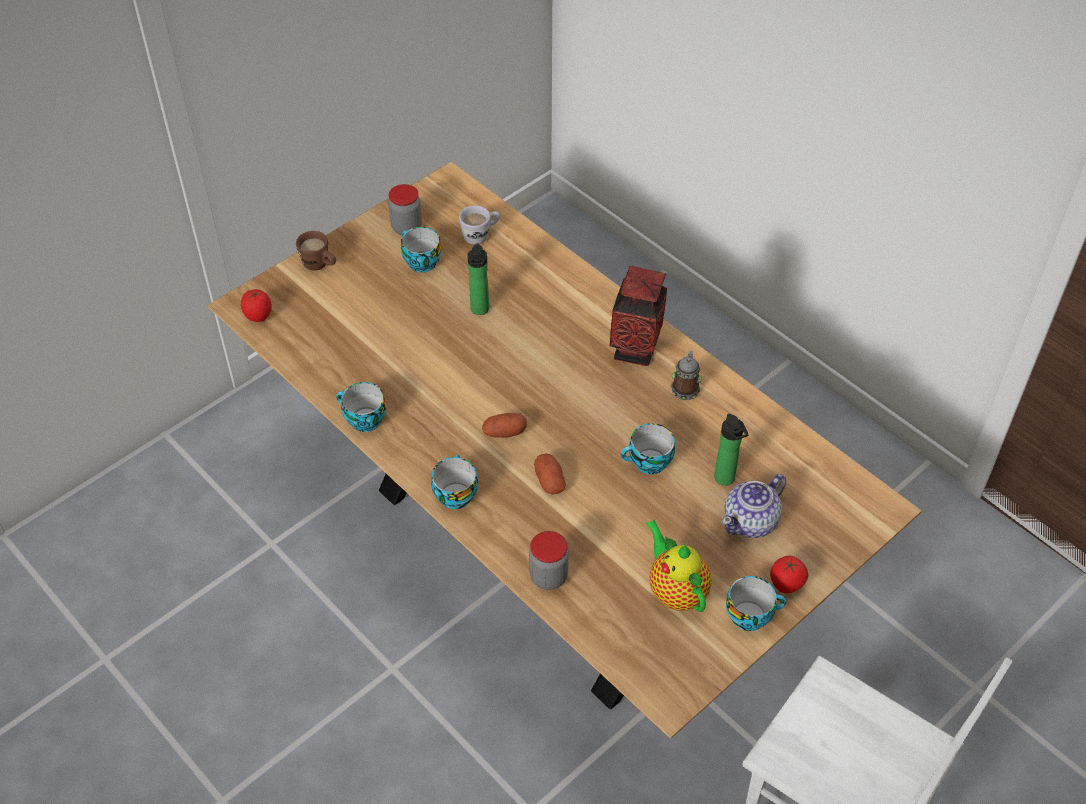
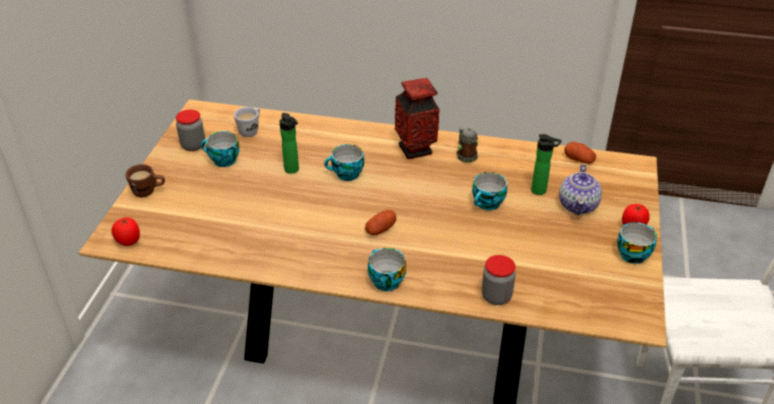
camera: 35 degrees left, 10 degrees down
(363, 420) = (274, 268): cup -> cup (346, 175)
(550, 481) = (439, 242): potato -> potato (579, 159)
(675, 591) = (578, 263): teapot -> none

